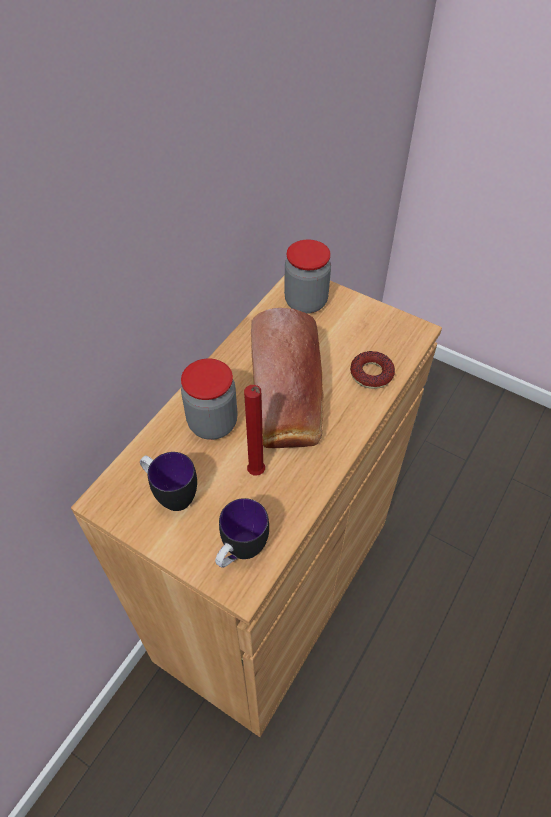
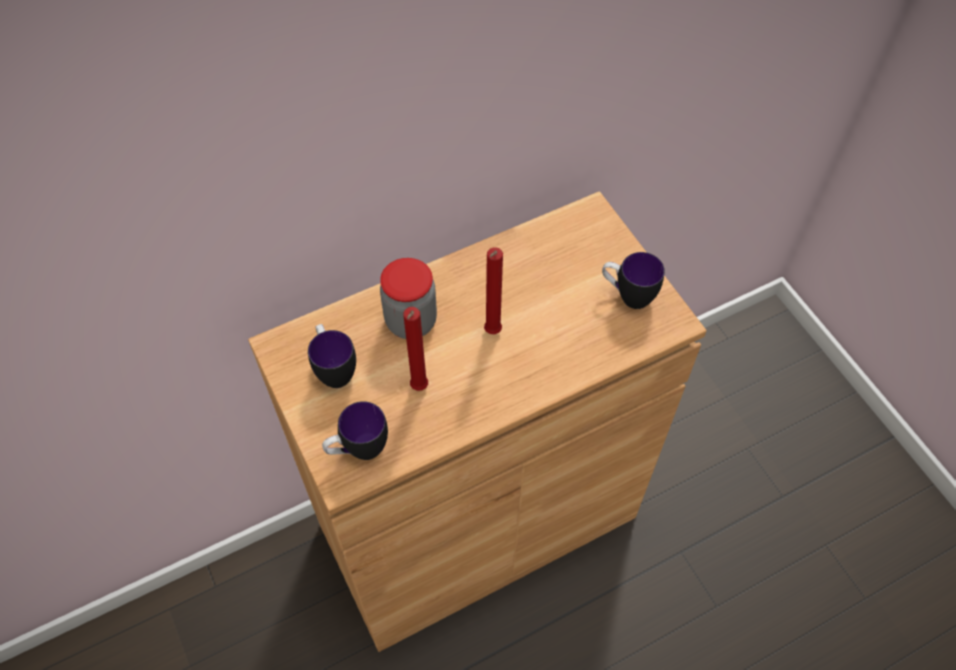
camera: 30 degrees right, 5 degrees up
(286, 401) = (491, 333): bread -> red candle
(306, 302) = (582, 238): jar -> none
(369, 328) = (627, 295): none -> mug
(371, 374) = (594, 345): donut -> none

